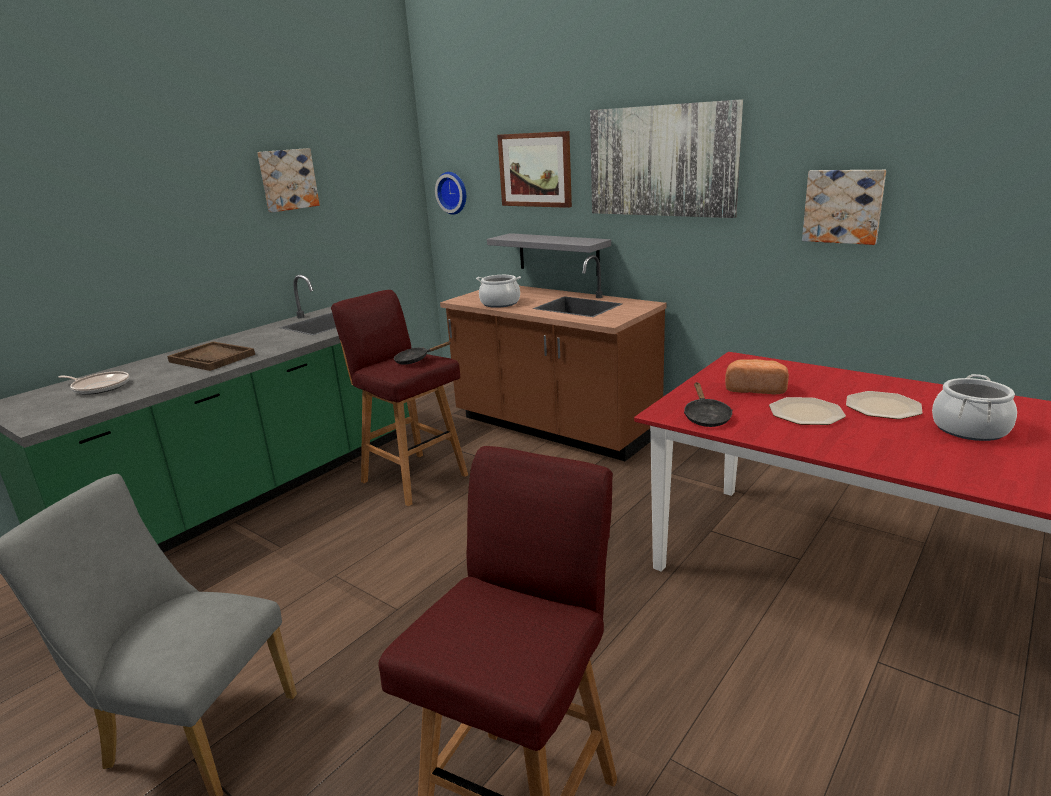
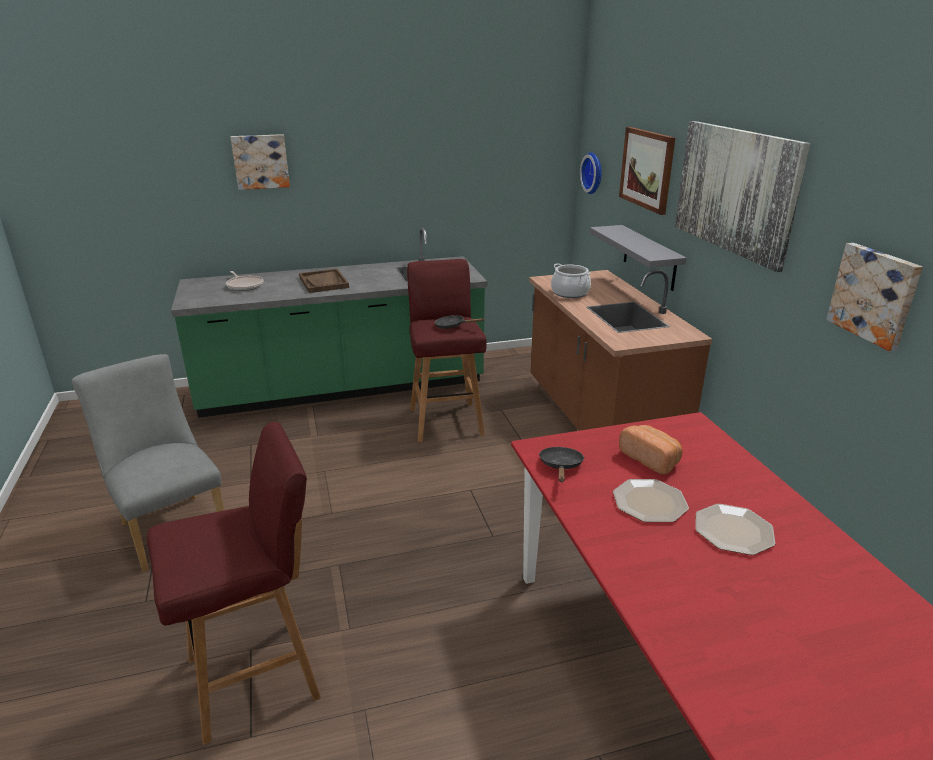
camera: 35 degrees right, 5 degrees up
(287, 179) = (433, 146): picture -> picture (260, 161)
(706, 417) = (561, 466): black frying pan -> black frying pan turned 150 degrees clockwise
(970, 429) = (774, 593): cooking pot -> none

